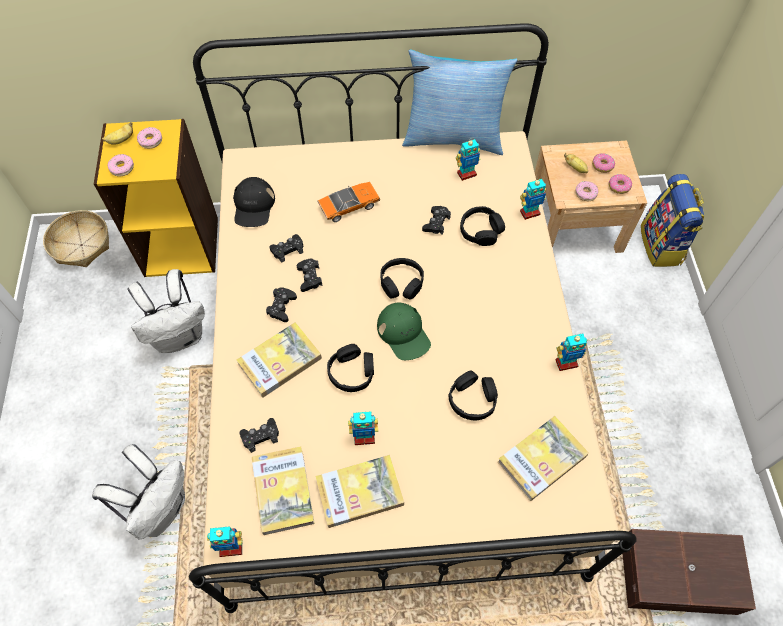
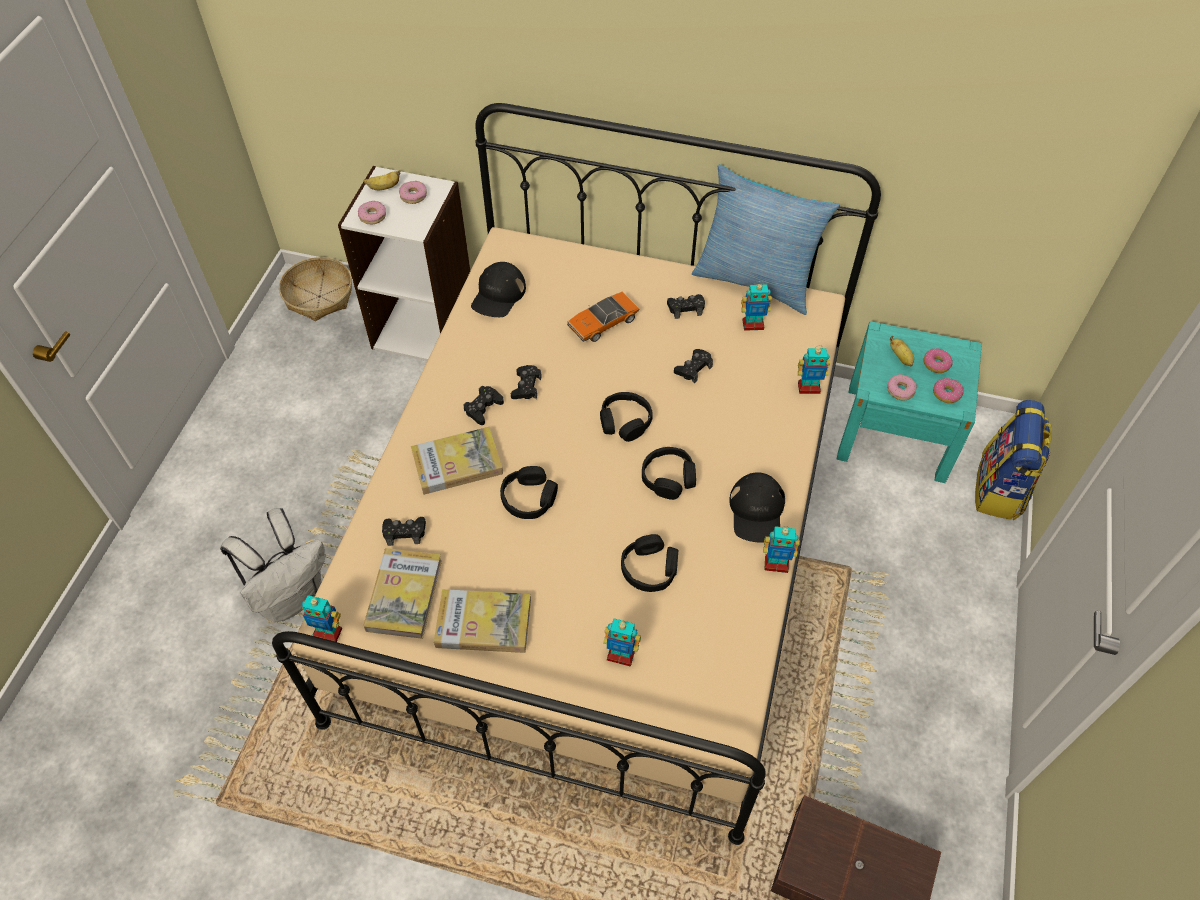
camera: 20 degrees right, 5 degrees down
(180, 336) = (384, 423): white backpack -> none
(182, 245) = (424, 327): yellow bookcase -> white bookcase
(287, 250) = (515, 351): black game controller -> black game controller (686, 308)
(349, 205) = (603, 323): toy car -> toy car turned 150 degrees clockwise
(364, 437) = (513, 569): toy robot -> toy robot (621, 655)
(403, 333) = (603, 475): green cap -> none
(481, 230) = (741, 391): black headphones -> black headphones (668, 478)
(533, 325) = (756, 511): none -> black cap
(542, 459) = (700, 657): book -> none
(574, 224) = (895, 432): beige nightstand -> turquoise nightstand

